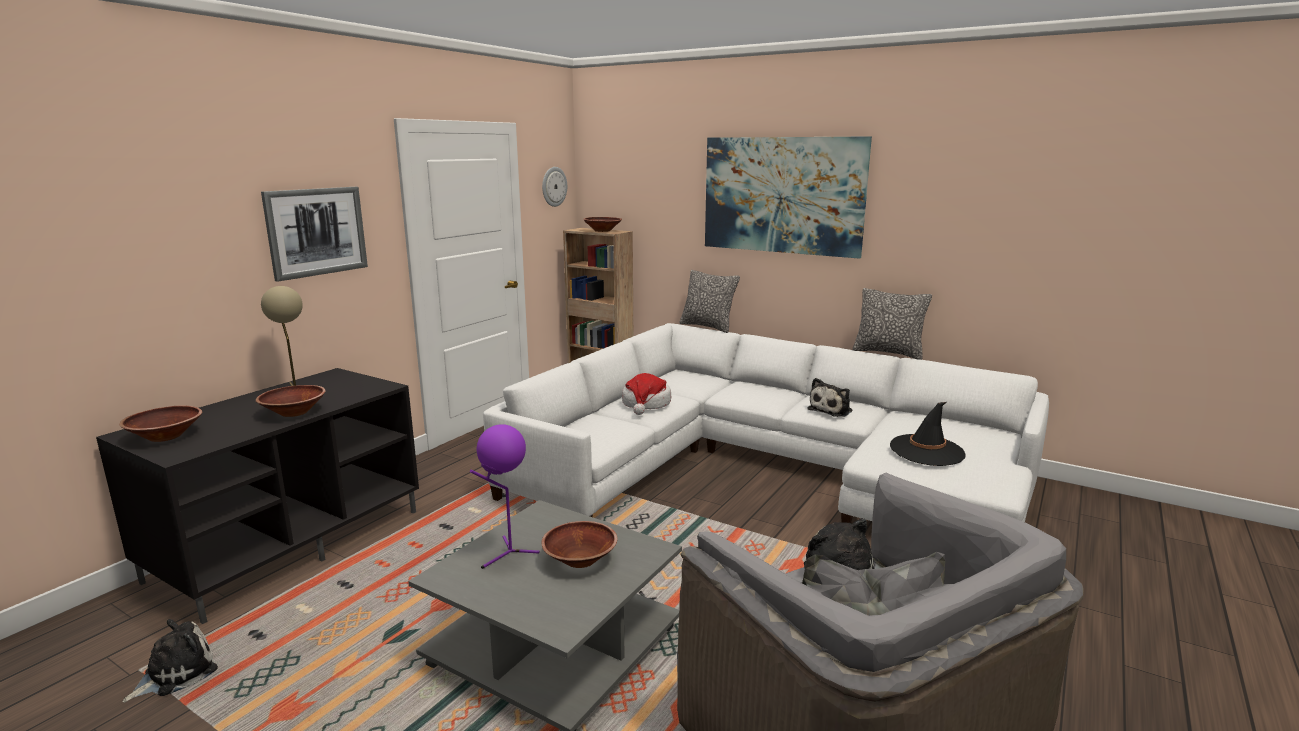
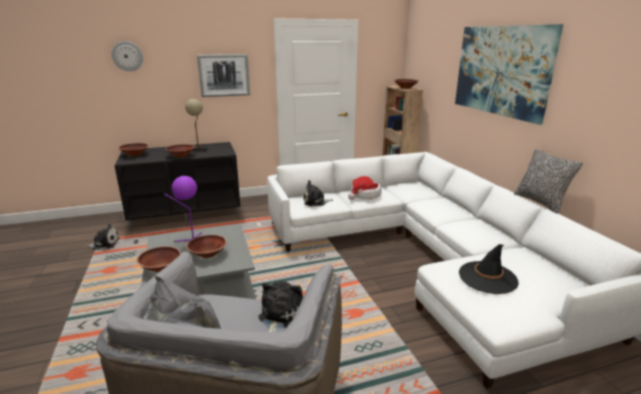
camera: 40 degrees right, 5 degrees up
(542, 612) = (160, 267): none -> brown bowl
(553, 186) = (385, 58): wall clock -> wall clock (127, 56)
(708, 326) = (445, 158): pillow -> none
(832, 410) = (471, 231): plush toy -> plush toy (315, 202)

